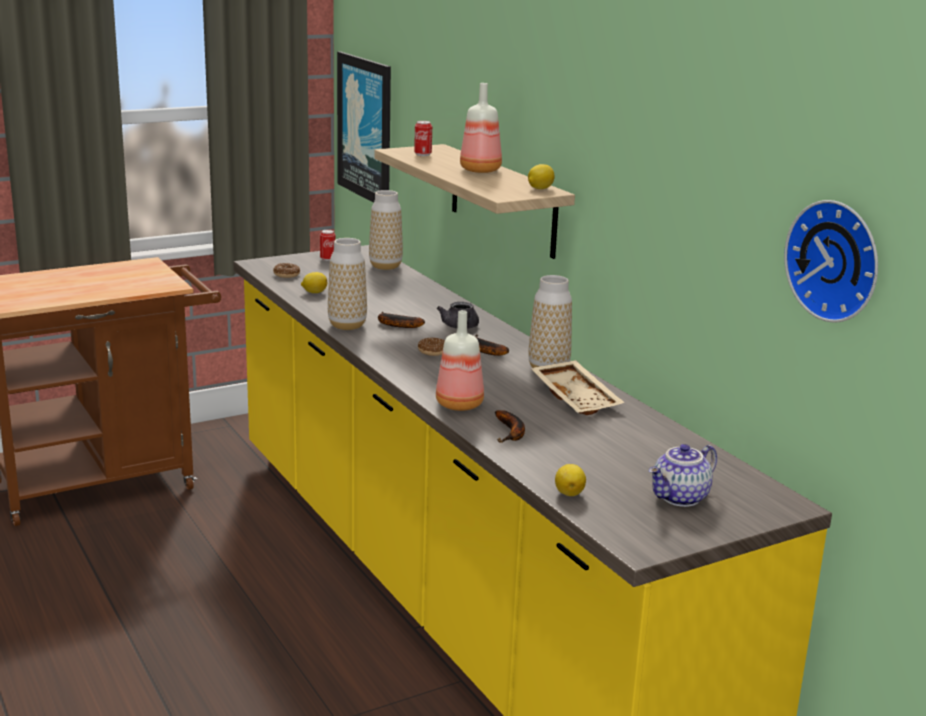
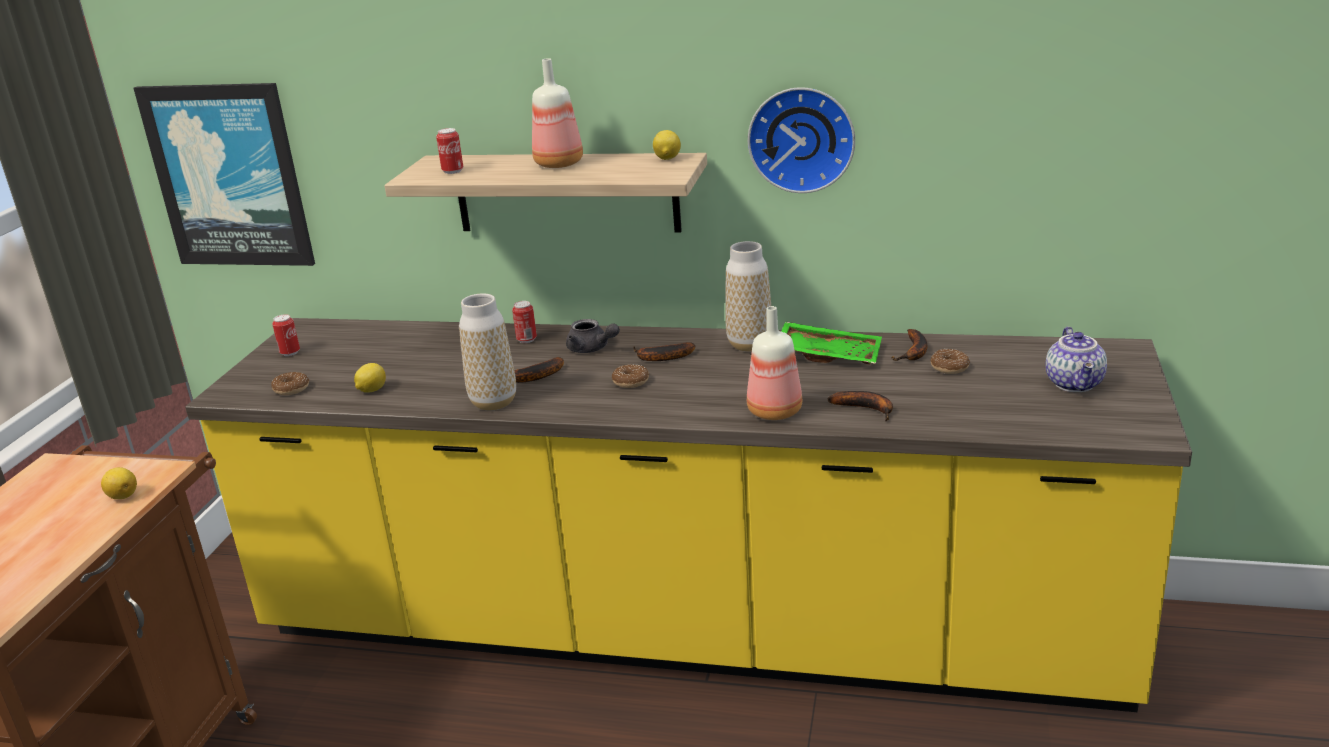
camera: 45 degrees left, 5 degrees up
(385, 266) = (369, 331): vase -> none
(443, 306) = (526, 340): none -> can
(569, 493) = (1021, 426): lemon -> lemon (123, 496)
(577, 398) = (829, 354): beige tray -> green tray
(628, 444) = (949, 367): none -> donut
(633, 425) = (914, 352): none -> banana
(837, 260) = (1120, 116): wall clock -> wall clock (802, 138)

